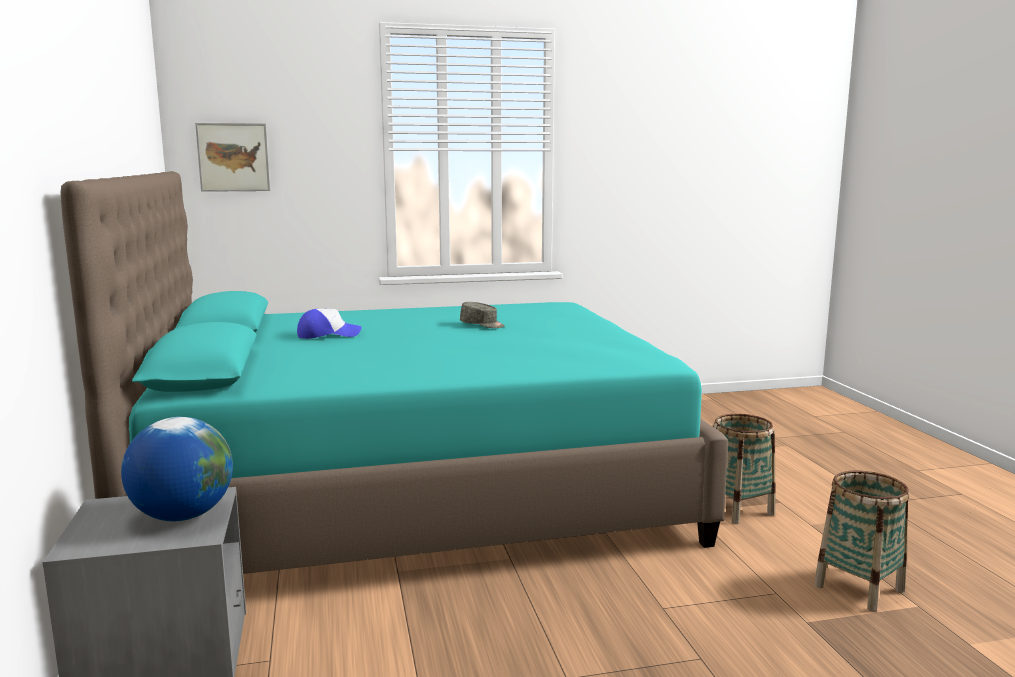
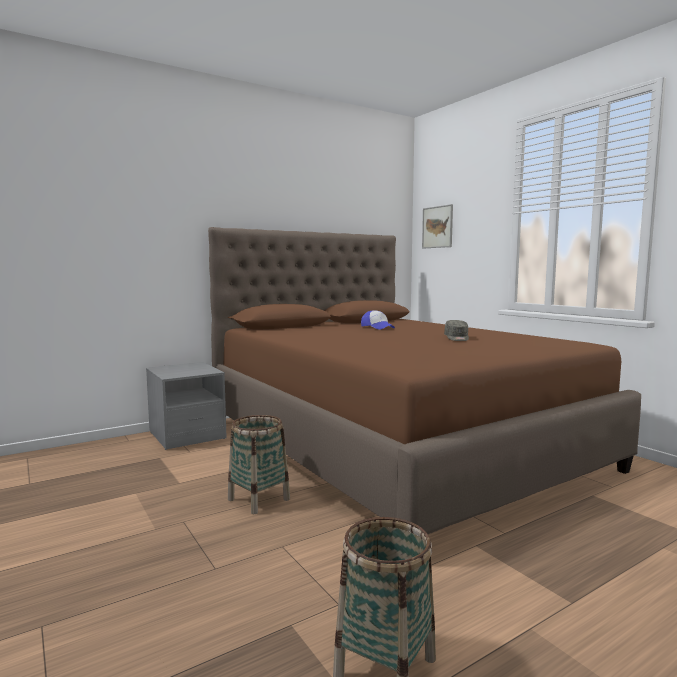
camera: 70 degrees right, 5 degrees down
(183, 516) = (189, 371): globe -> none
(414, 489) = (394, 443): turquoise bed -> brown bed
(737, 509) = (513, 572): basket -> basket (259, 499)

